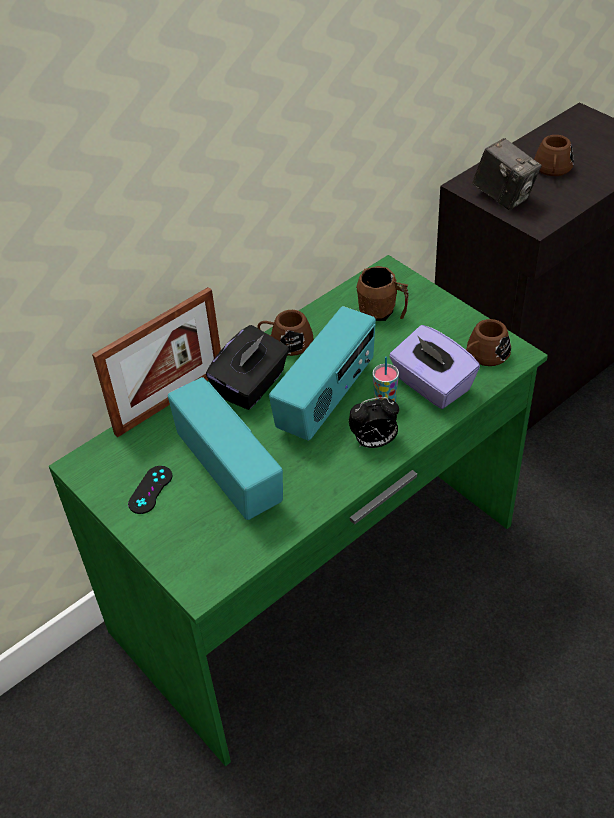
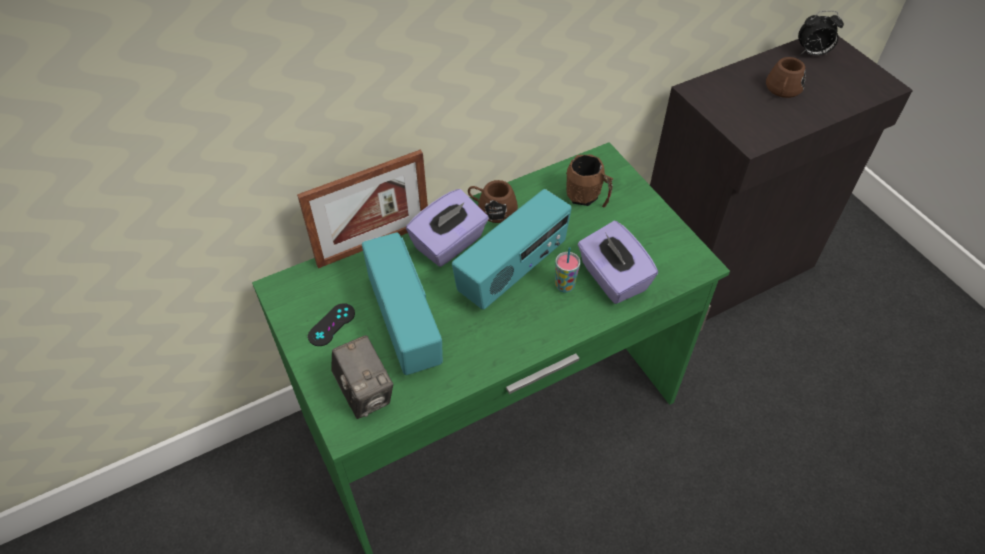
camera: 10 degrees right, 5 degrees up
(251, 385) = (449, 244): black tissue box -> purple tissue box
(374, 442) = (543, 323): alarm clock -> alarm clock (812, 53)
(483, 356) = (669, 259): brown mug -> none
(503, 197) = (728, 109): camera -> camera (365, 393)

